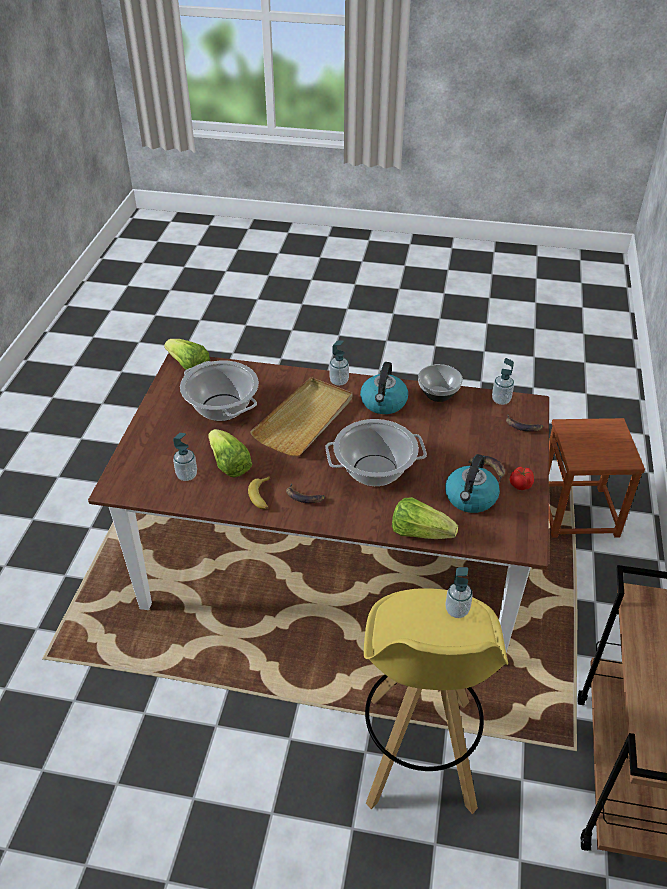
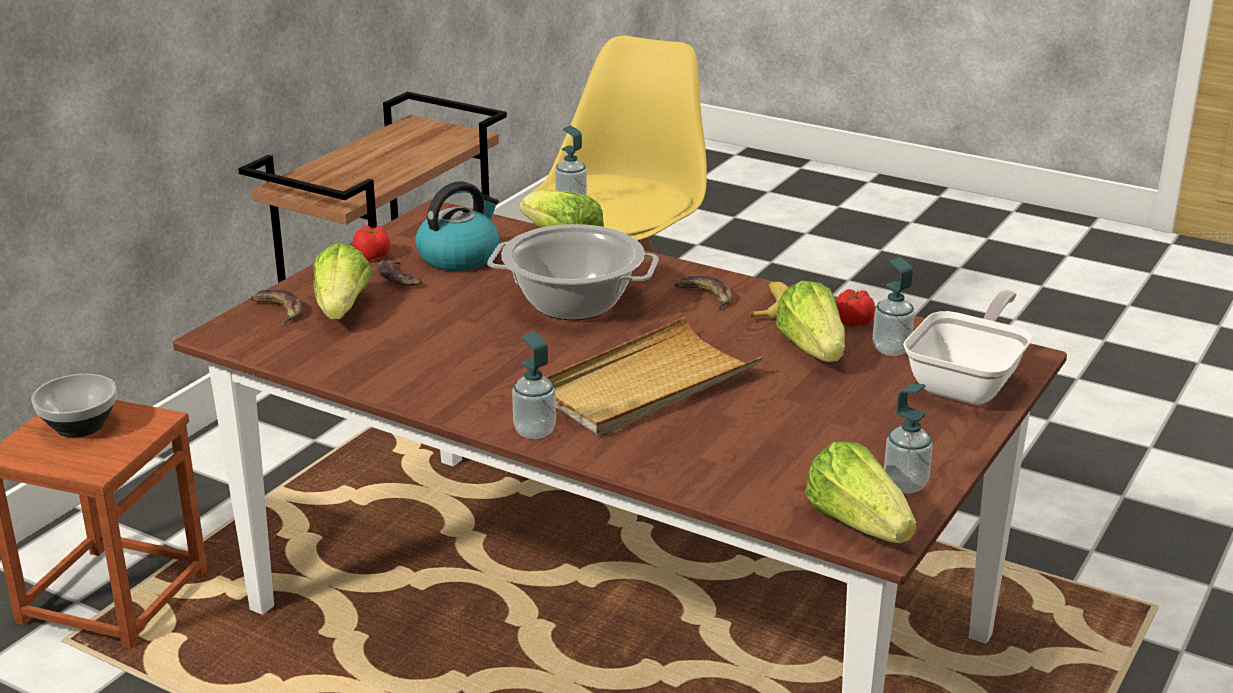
camera: 160 degrees left, 15 degrees down
(144, 458) = (968, 383): none -> frying pan
(211, 494) = (853, 322): none -> tomato
(221, 408) = (802, 432): cooking pot -> none
(383, 403) = (478, 381): kettle -> none
(439, 394) = (363, 375): bowl -> bowl (79, 426)
(491, 435) = (342, 309): none -> lettuce
(501, 400) = (264, 347): soap dispenser -> soap dispenser (905, 485)

